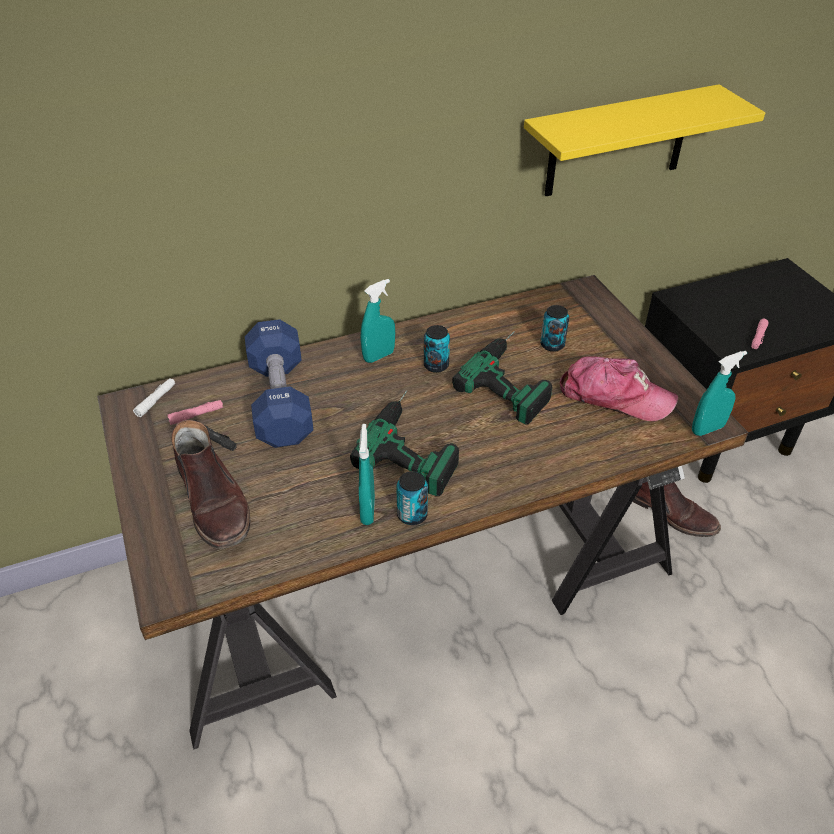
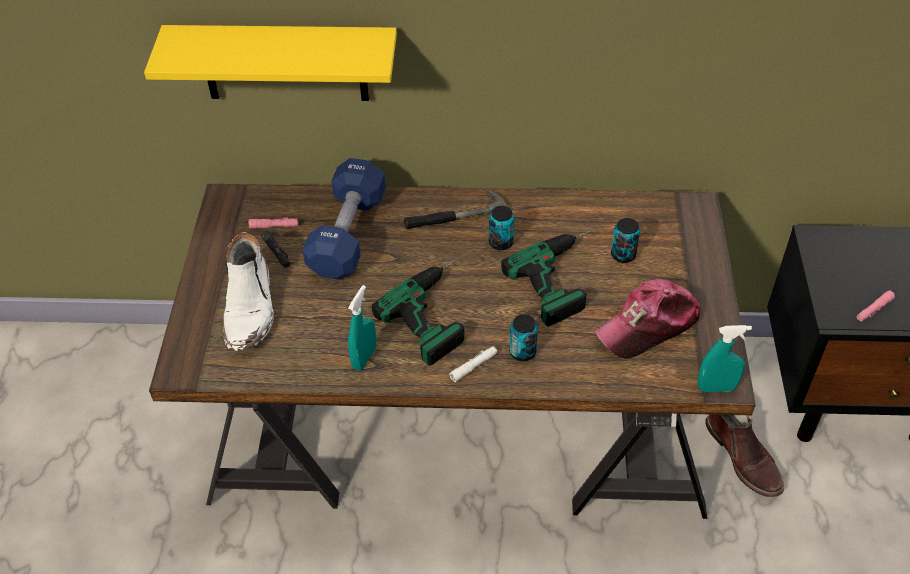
camera: 25 degrees right, 5 degrees up
(156, 400) = (249, 202): white flashlight -> white flashlight (473, 366)
(214, 501) = (250, 308): brown boot -> white boot
(379, 356) = (455, 217): turquoise spray bottle -> hammer
(412, 515) = (398, 374): can -> can (522, 352)
(614, 396) = (648, 326): cap -> cap turned 105 degrees clockwise
(617, 142) = (752, 69): yellow shelf -> yellow shelf (284, 63)

